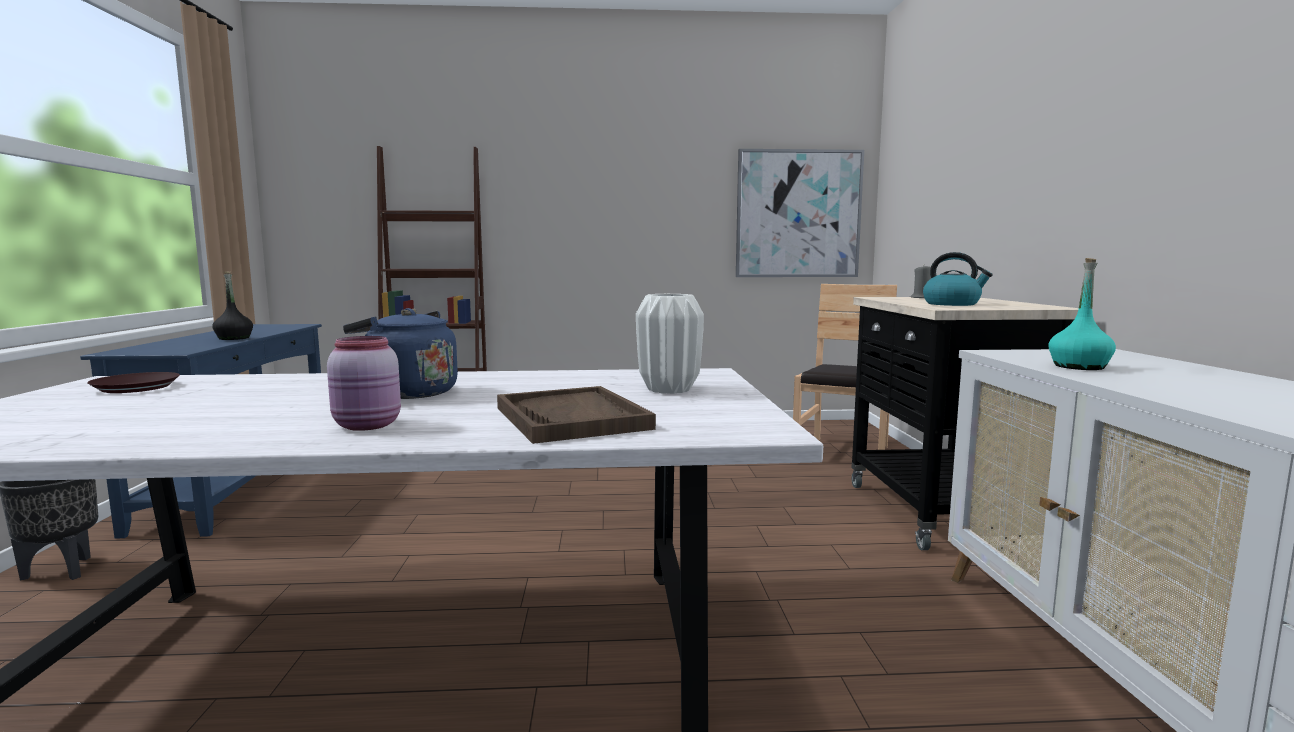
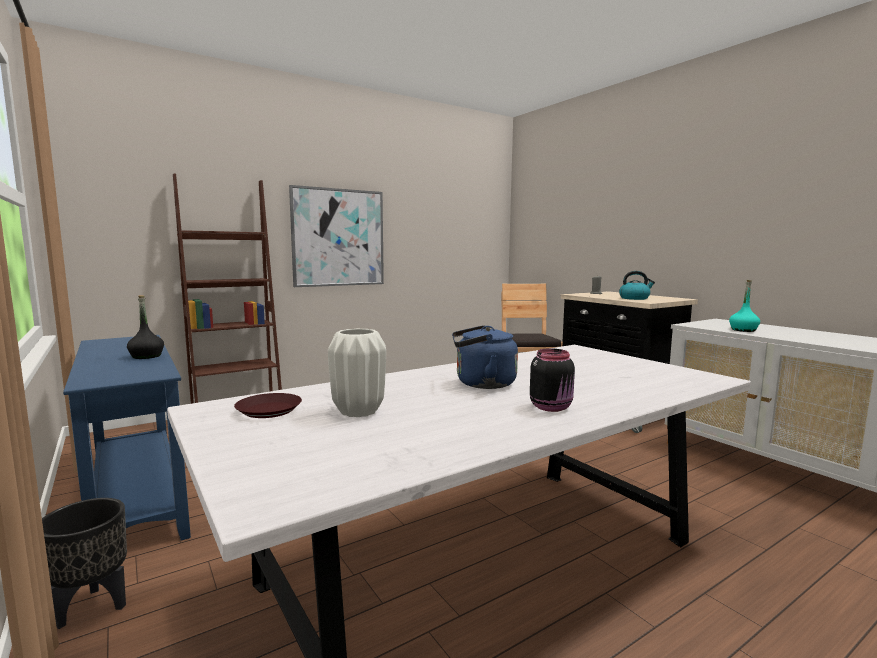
camera: 30 degrees left, 0 degrees up
(368, 425) = (552, 407): pink jar -> black jar
(572, 418) = (624, 385): brown tray -> none
(669, 389) = (599, 361): white vase -> white vase (359, 411)
(798, 214) = (471, 238): picture -> picture (338, 237)

